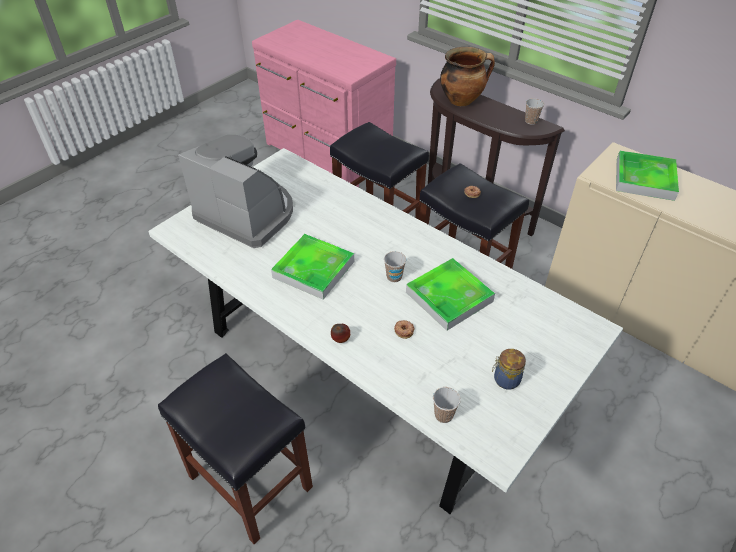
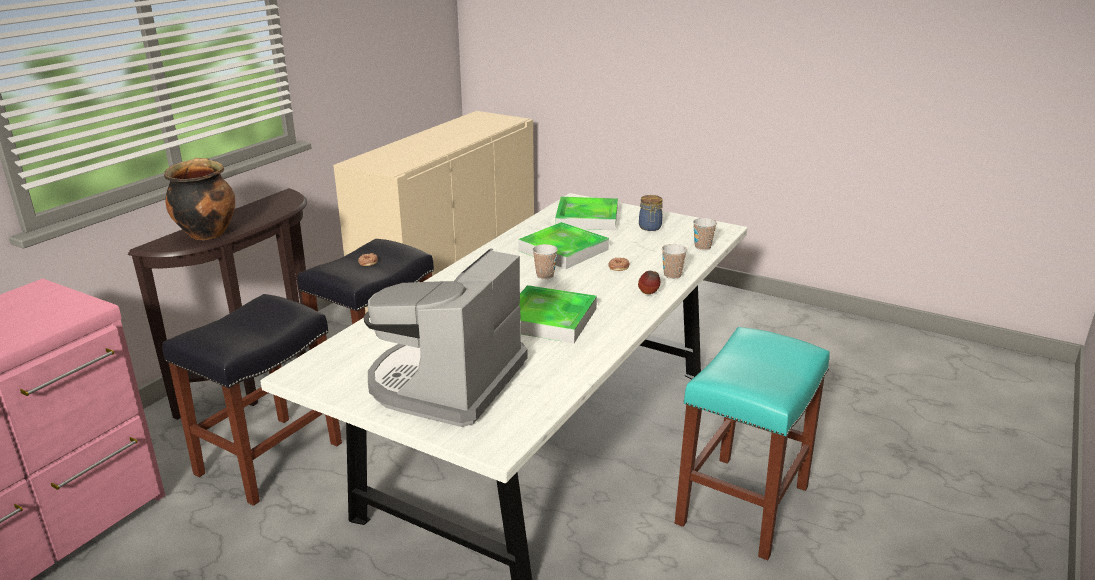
camera: 100 degrees left, 20 degrees down
(248, 481) = (743, 506): black stool -> turquoise stool
(531, 121) = (272, 200): cup -> cup (672, 275)
(644, 179) = (399, 157): tray -> tray (587, 218)

